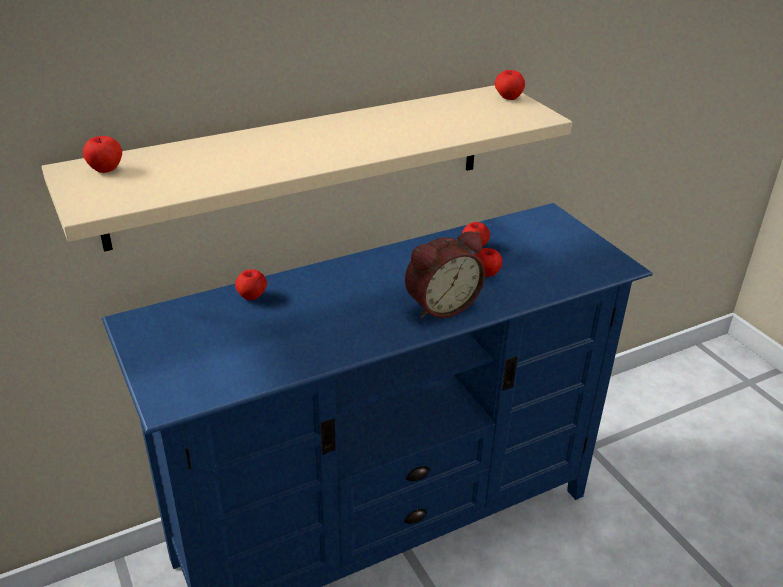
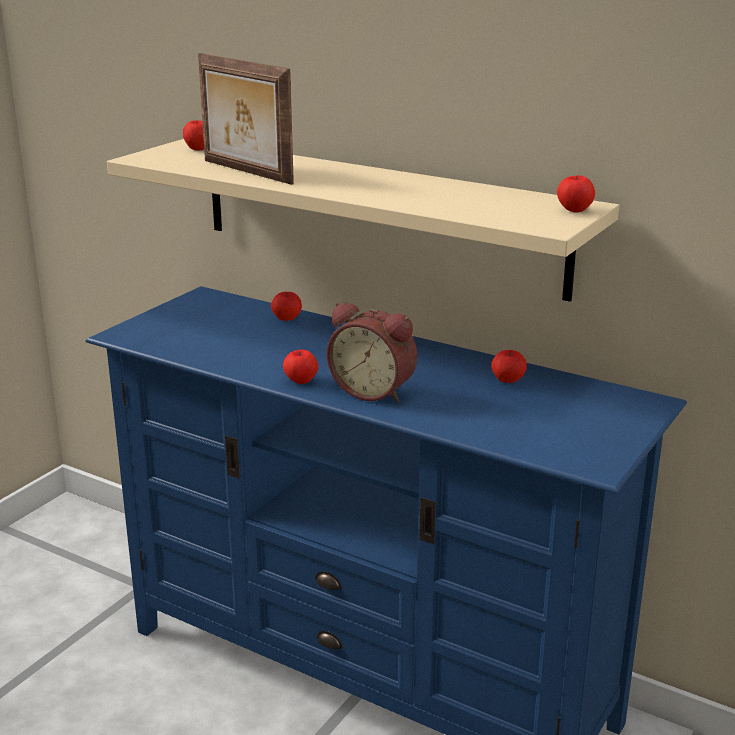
camera: 60 degrees right, 10 degrees down
(236, 171) = (245, 172): none -> picture frame
(486, 273) = (463, 398): apple -> apple (301, 381)

